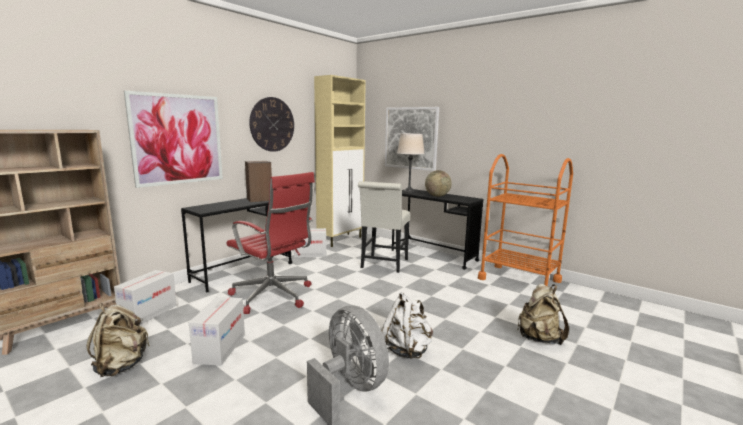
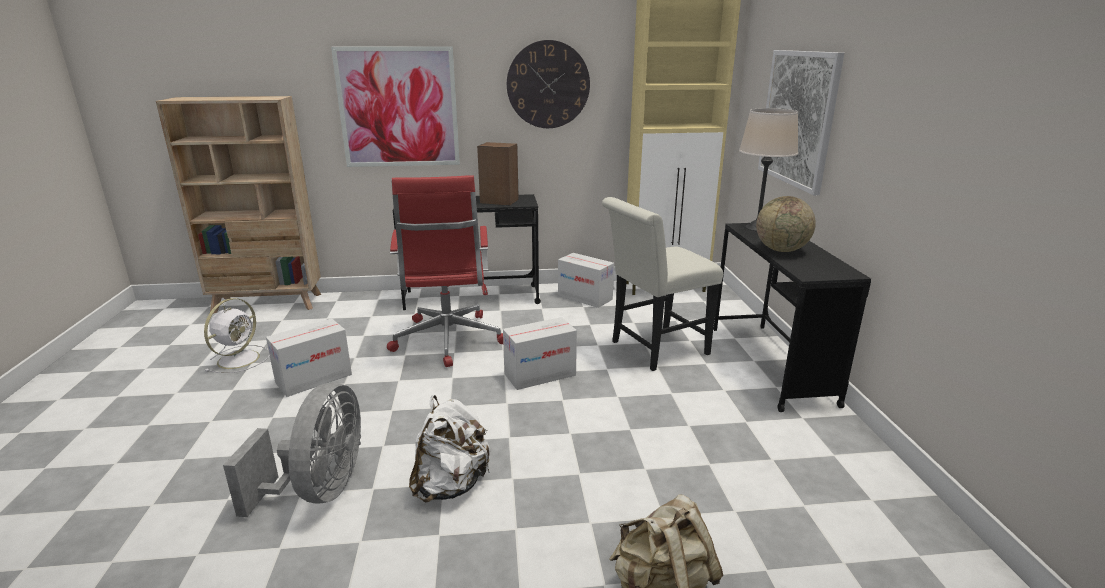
camera: 45 degrees right, 10 degrees up
(121, 366) = (240, 358): beige backpack -> white fan
(149, 313) = (330, 314): cardboard box -> cardboard box (540, 374)
(519, 280) = (859, 481): orange cart -> none

